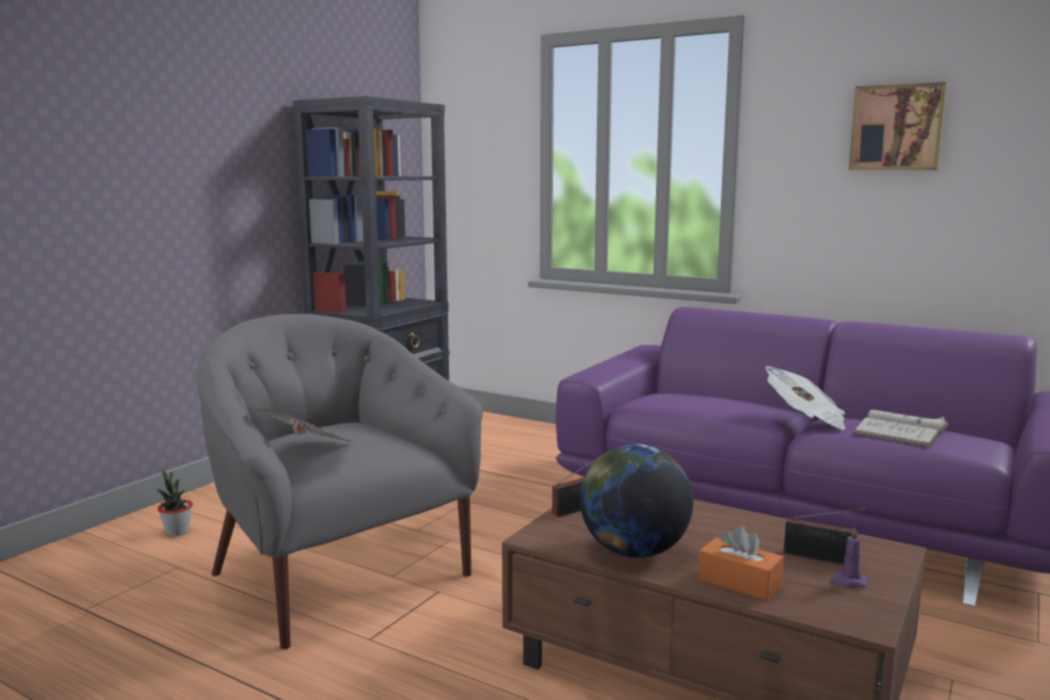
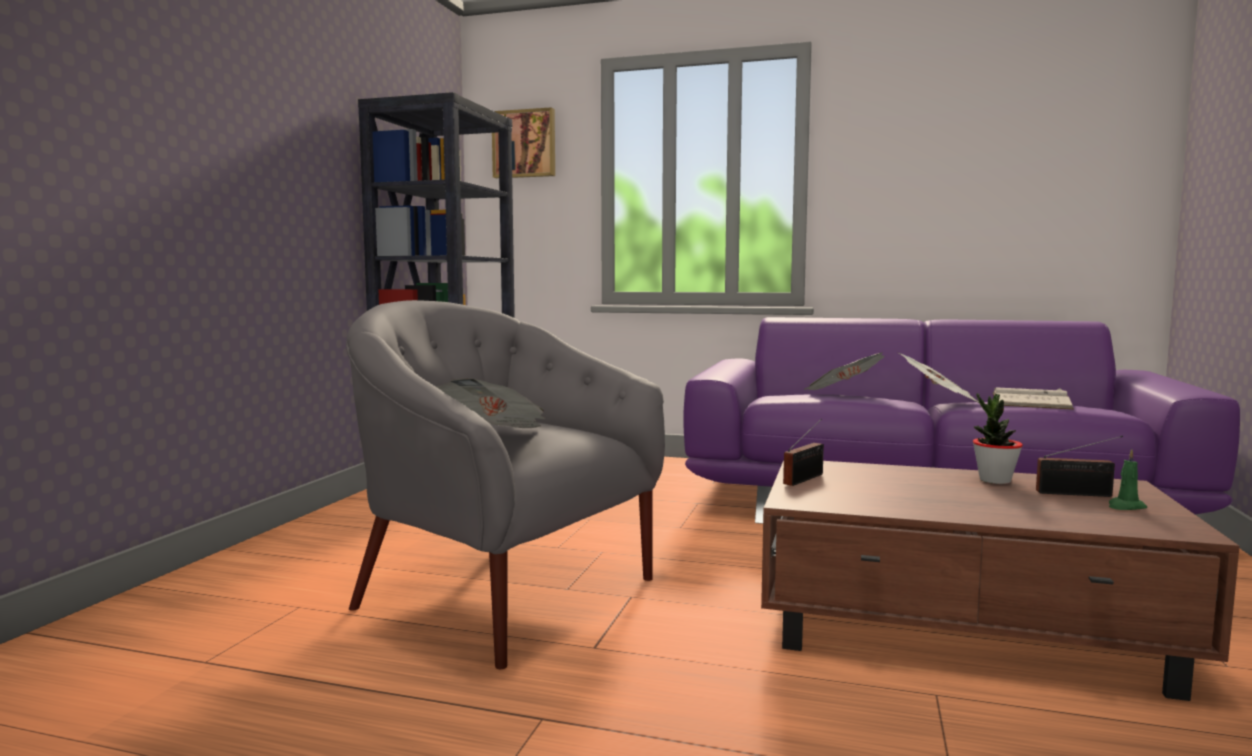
camera: 15 degrees left, 5 degrees down
(177, 532) = (270, 574): potted plant -> potted plant (994, 480)
(633, 551) = (904, 503): globe -> none
(716, 402) = (842, 394): none -> newspaper
(739, 582) = (1035, 515): orange tissue box -> none
(848, 582) = (1125, 507): purple candle -> green candle
(897, 128) = (958, 144): picture -> picture (524, 144)

